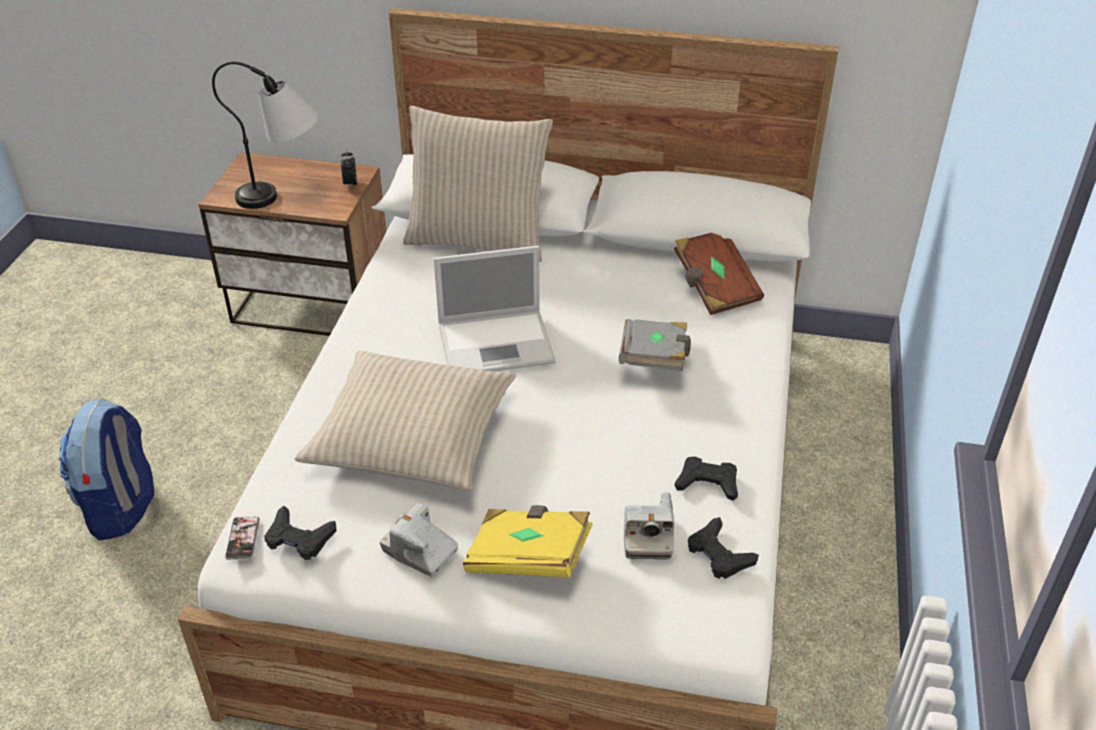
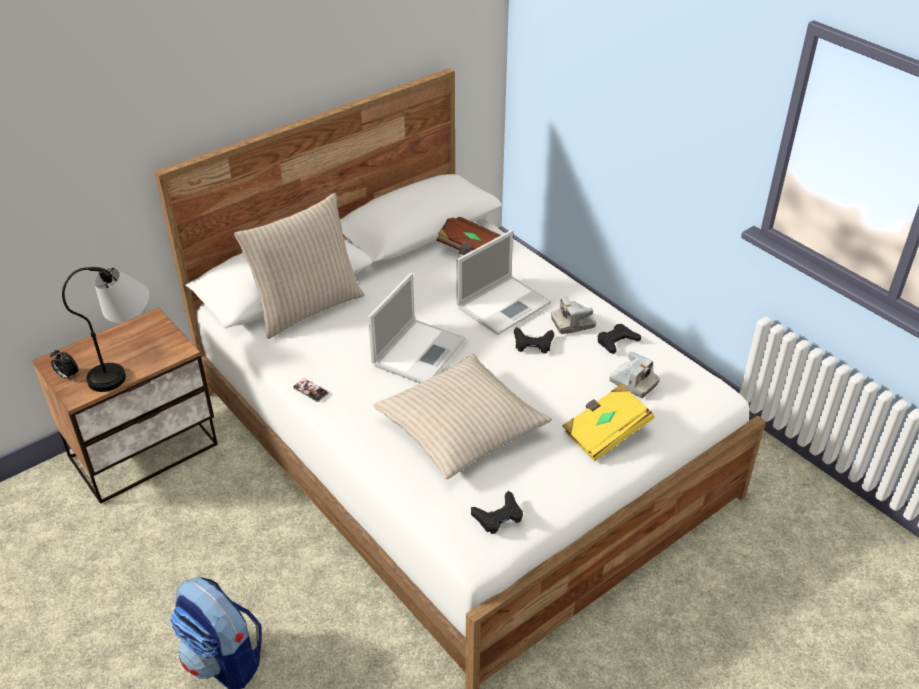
camera: 50 degrees left, 0 degrees up
(243, 538) = (469, 543): phone -> phone (310, 390)
(350, 184) = (160, 329): alarm clock -> alarm clock (67, 376)
(420, 550) = (558, 471): camera -> camera (573, 323)
(654, 360) = (504, 304): grey book -> laptop
(719, 554) = (669, 367): black game controller -> black game controller (533, 343)

